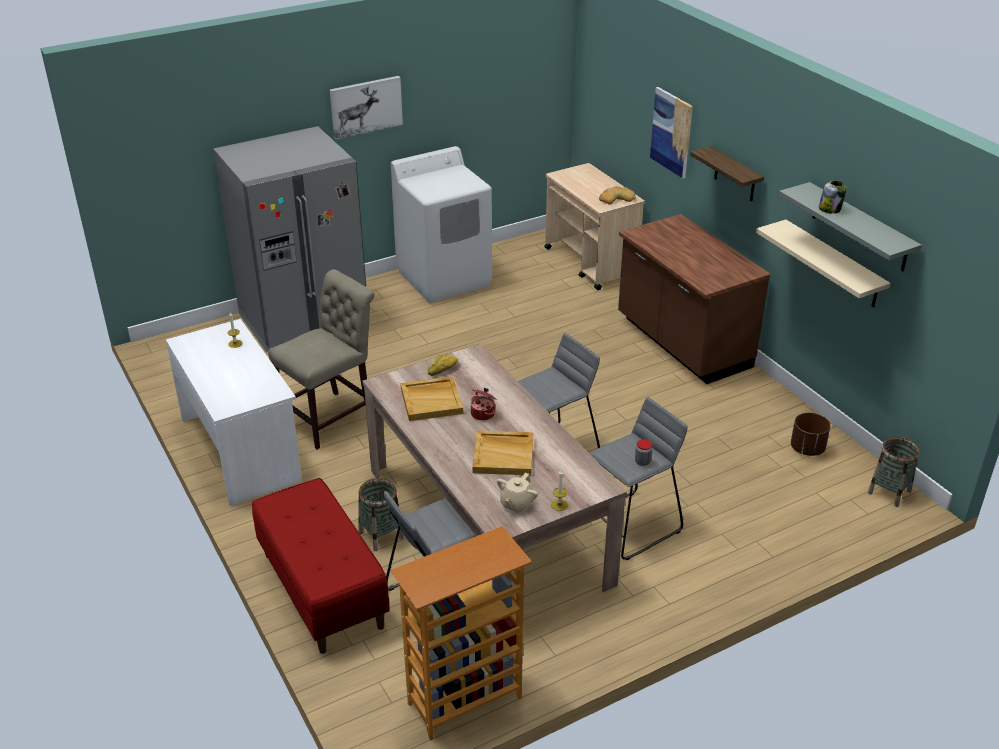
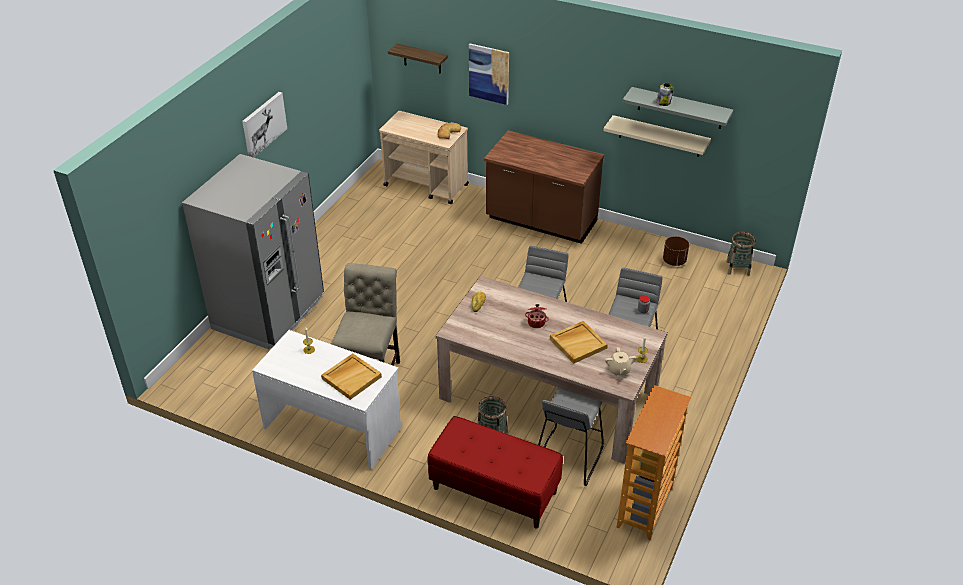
camera: 35 degrees left, 5 degrees up
(432, 400) = (496, 328): beige tray -> beige tray (351, 377)
(444, 278) = (337, 237): white washing machine -> none
(735, 175) = (559, 93): shelf -> shelf (422, 59)

